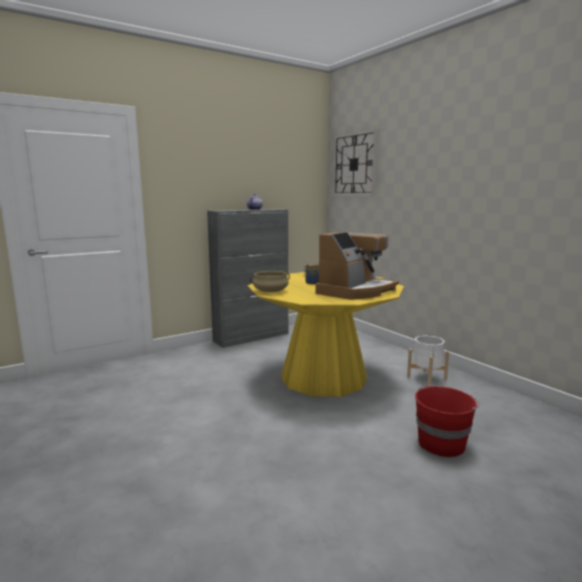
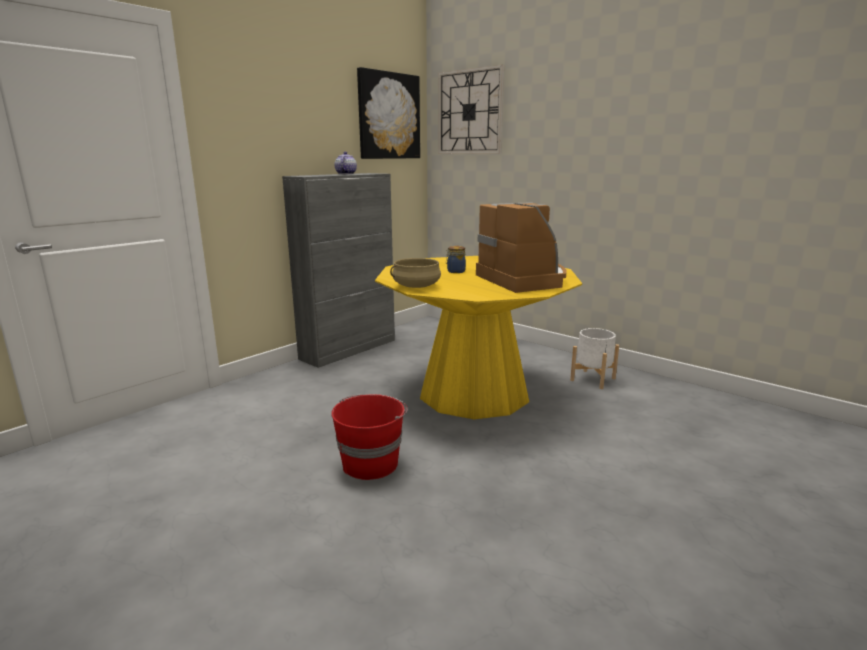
camera: 15 degrees left, 5 degrees up
(294, 168) = (388, 116): none -> picture
(355, 291) = (524, 279): coffee machine -> coffee machine turned 45 degrees counterclockwise
(441, 443) = (657, 456): red bucket -> red bucket (371, 463)

